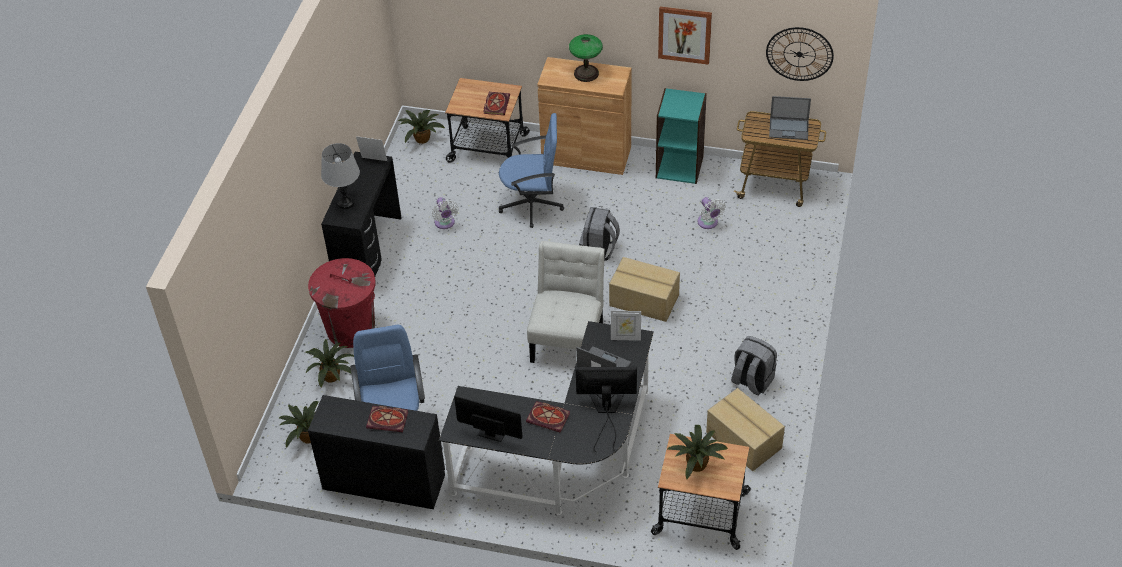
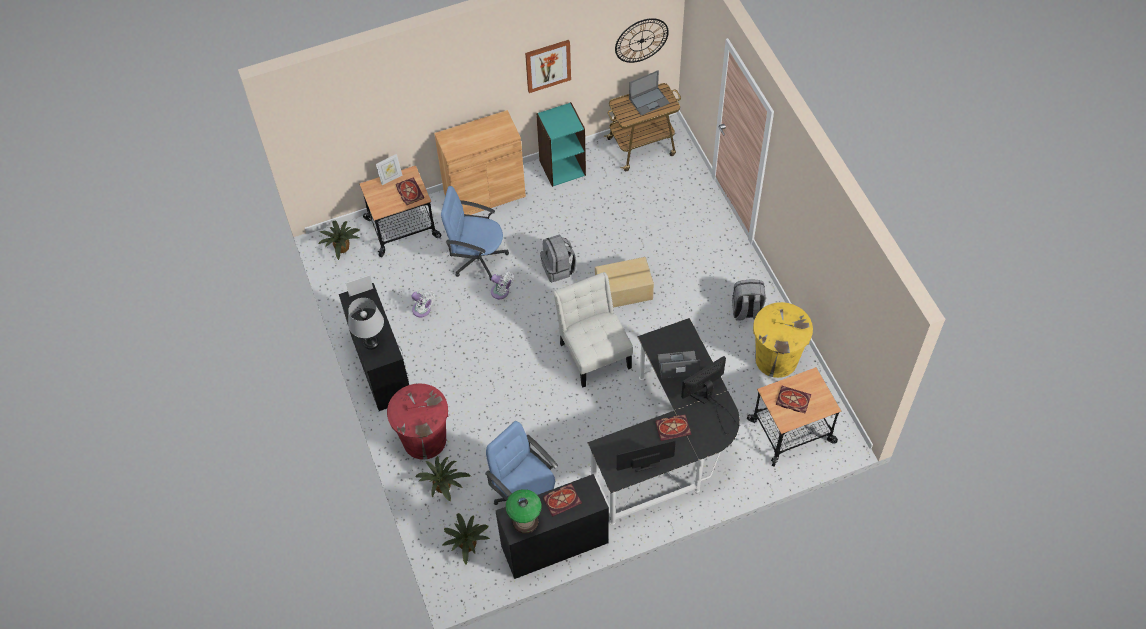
camera: 35 degrees left, 10 degrees up
(532, 204) = (477, 258): blue office chair -> blue office chair turned 135 degrees counterclockwise
(586, 73) = (477, 132): table lamp -> table lamp (525, 521)
(625, 337) = (674, 334): picture frame -> picture frame (391, 178)
(696, 463) = (792, 400): potted plant -> book
(708, 223) = (620, 203): white fan -> white fan (501, 292)
(744, 439) = (776, 359): cardboard box -> yellow trash can

